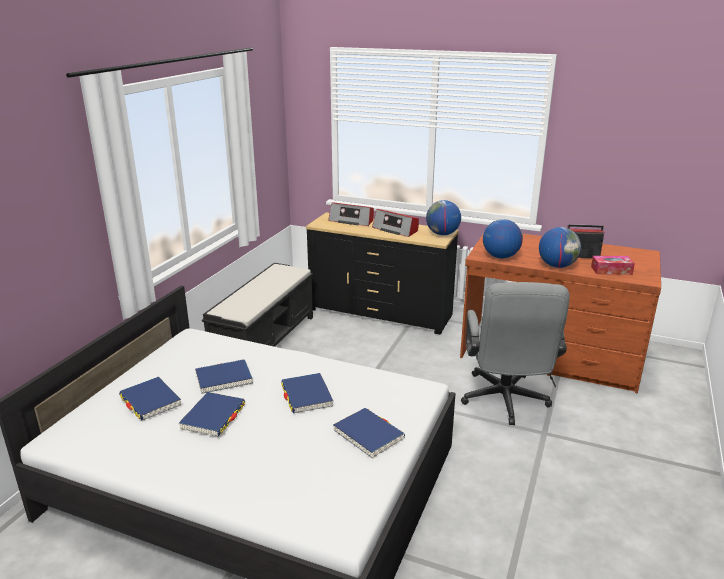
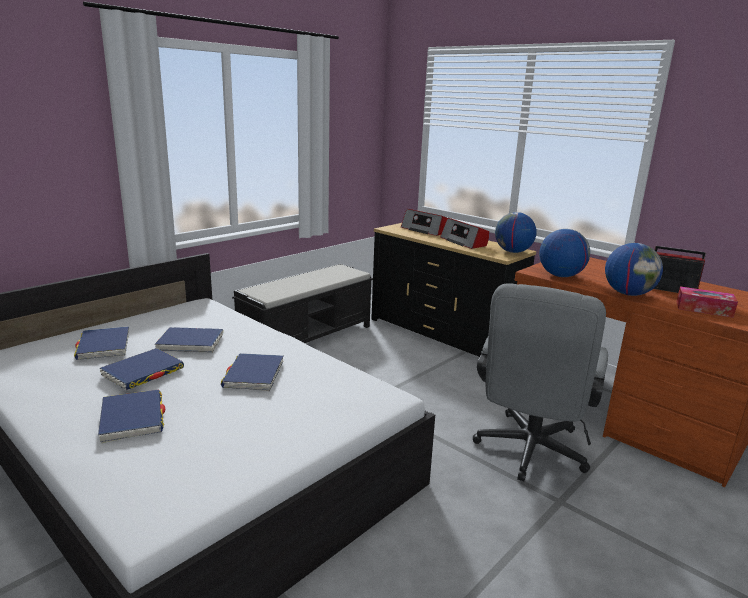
camera: 20 degrees right, 5 degrees down
(368, 435) = (280, 428): blue book -> blue book (132, 418)

